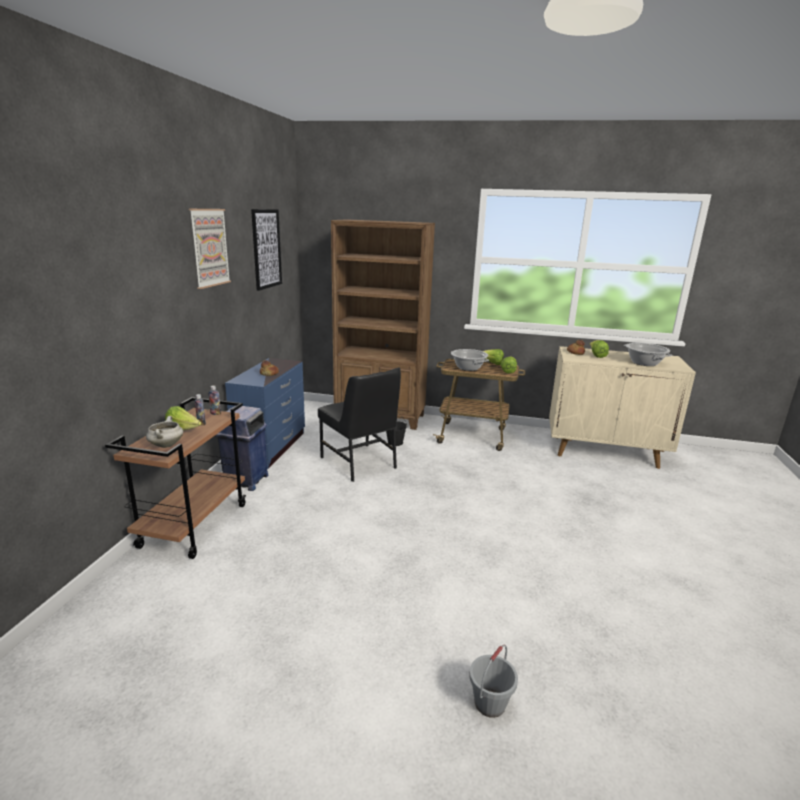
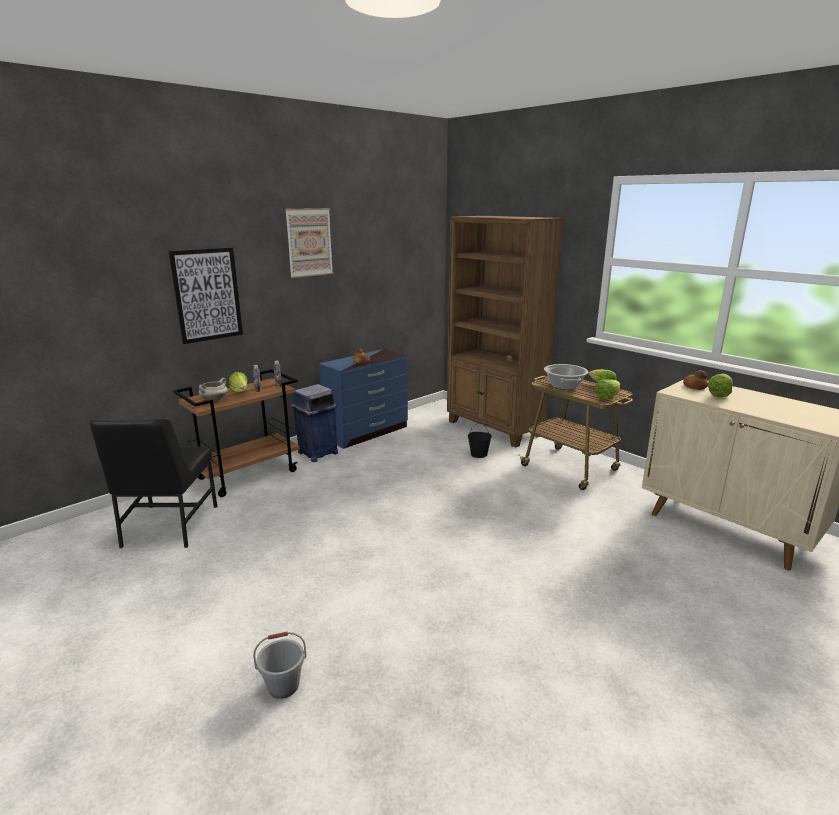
camera: 35 degrees right, 0 degrees up
(266, 249) = (391, 245): picture -> picture (207, 295)
(359, 463) = (423, 463): black chair -> black chair (168, 526)
(644, 363) = (776, 413): cooking pot -> none

